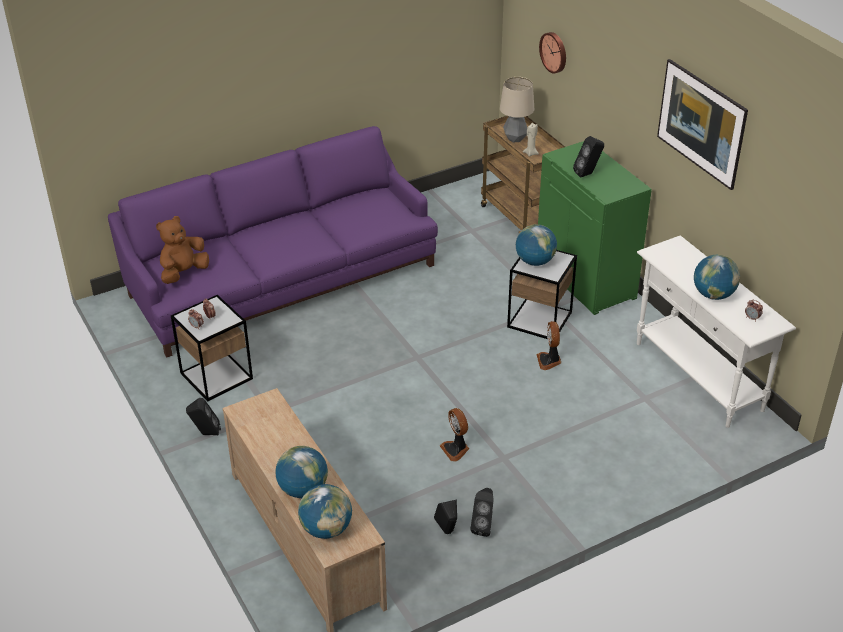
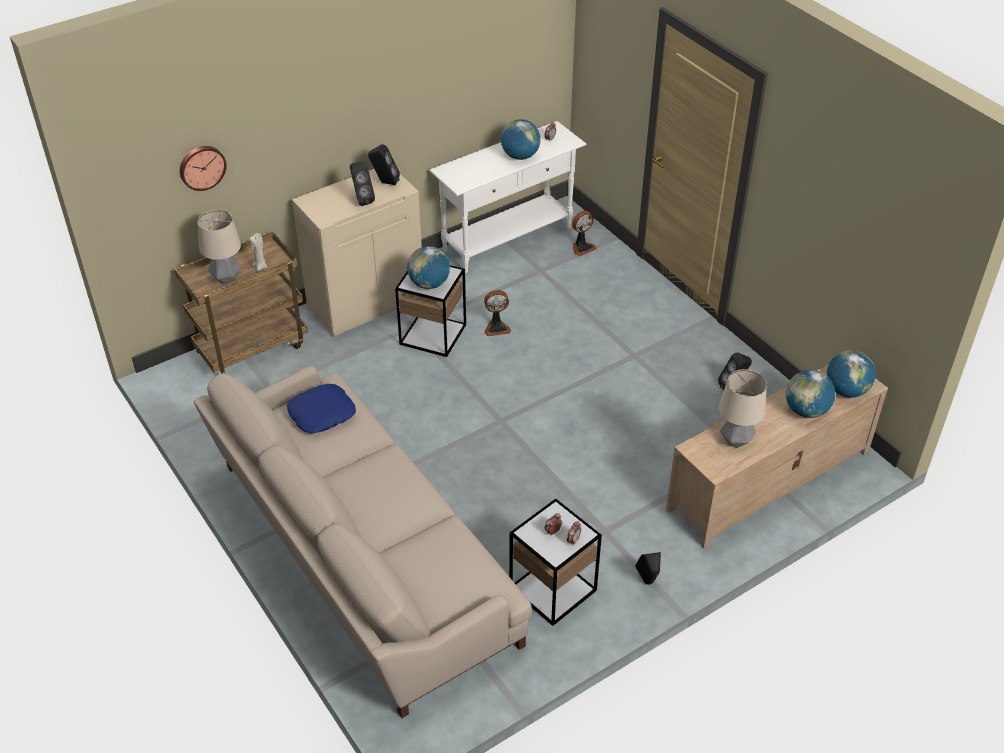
camera: 95 degrees left, 5 degrees up
(183, 273) = (456, 583): brown plush toy -> none
(273, 430) = (736, 440): none -> table lamp
(281, 277) = (361, 554): purple sofa -> beige sofa
(379, 212) = (321, 413): none -> blue pillow
(456, 449) = (630, 386): fan -> fan (582, 247)
(483, 526) = (720, 365): black speaker -> black speaker (385, 182)
(586, 279) = (366, 302): green cabinet -> beige cabinet
(698, 142) = (422, 79): picture -> none

